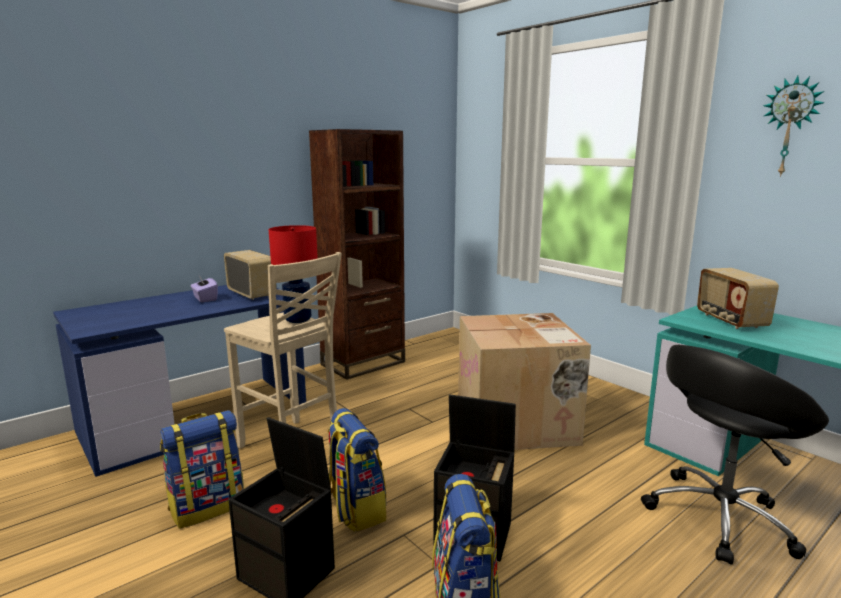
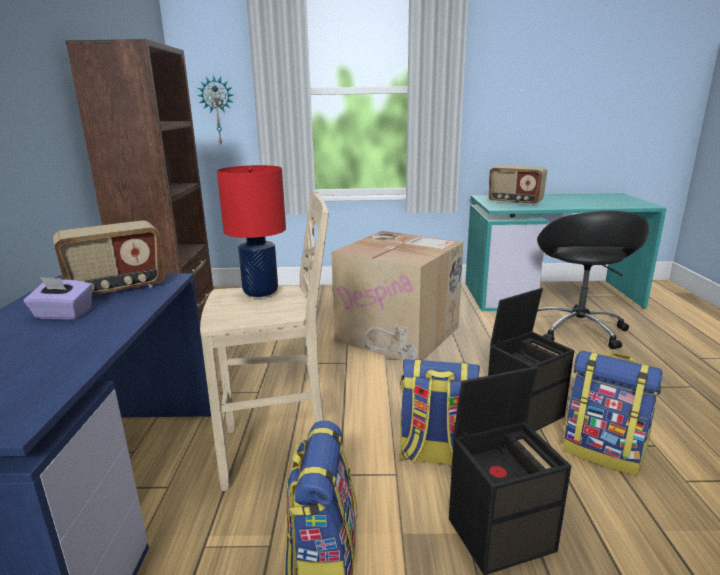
camera: 50 degrees left, 5 degrees up
(252, 294) = (117, 288): radio -> radio turned 150 degrees clockwise
(790, 127) = (515, 58): wall clock -> wall clock (218, 111)

